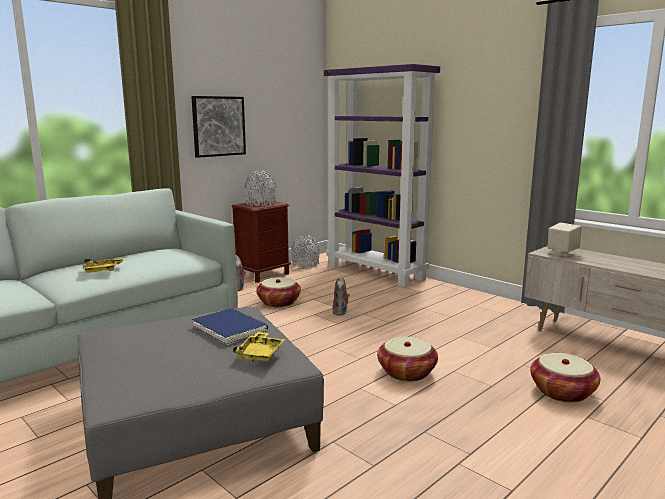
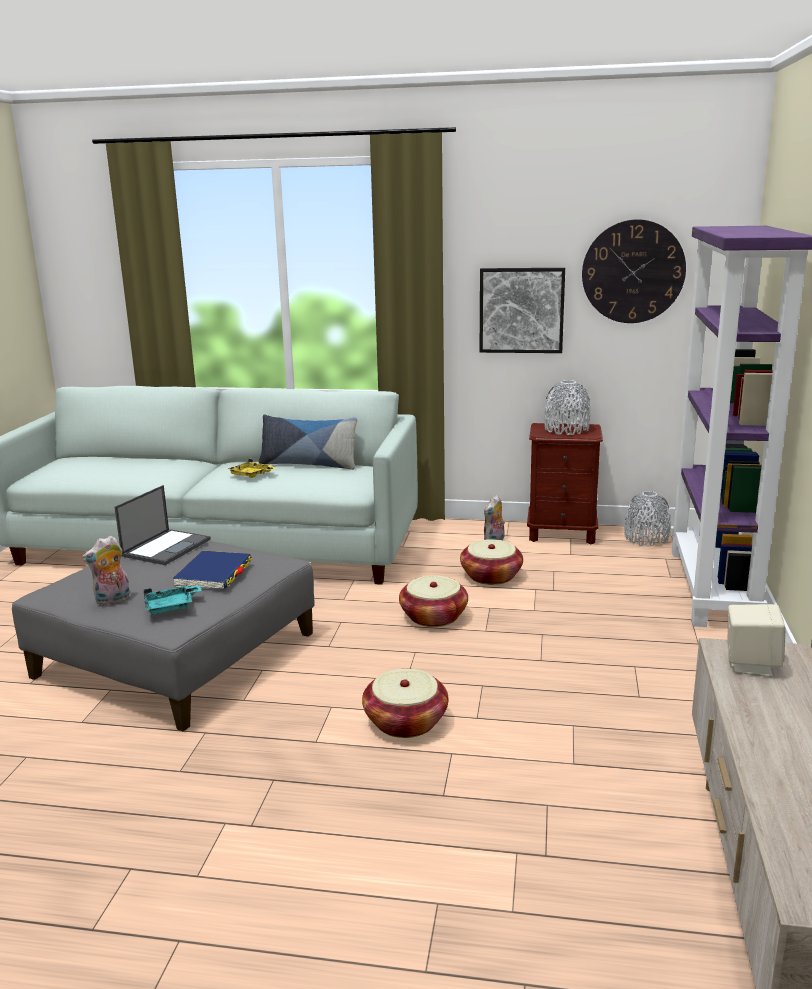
camera: 55 degrees right, 5 degrees up
(125, 256) = (308, 464): none -> pillow
(137, 333) = (167, 547): none -> laptop
(260, 354) = (171, 606): yellow tray -> turquoise tray
(275, 100) = (633, 272): none -> wall clock
(341, 312) = (522, 620): plush toy -> plush toy (112, 601)
(562, 392) = (494, 862): basket -> basket (433, 617)

